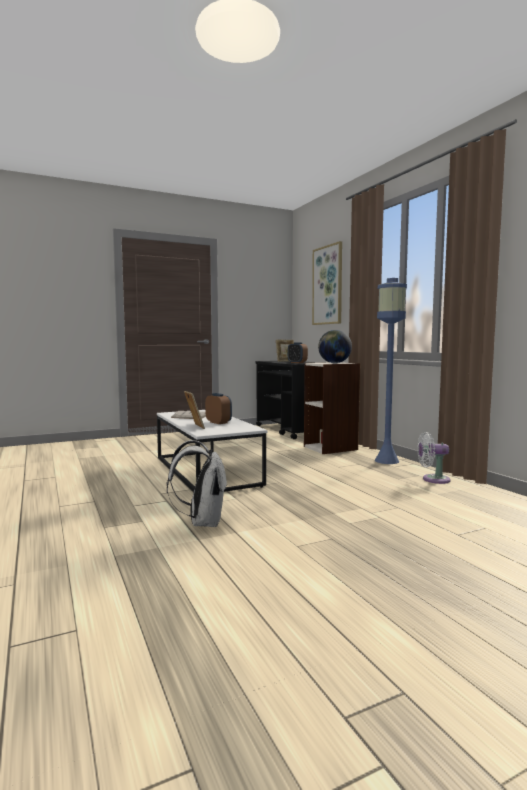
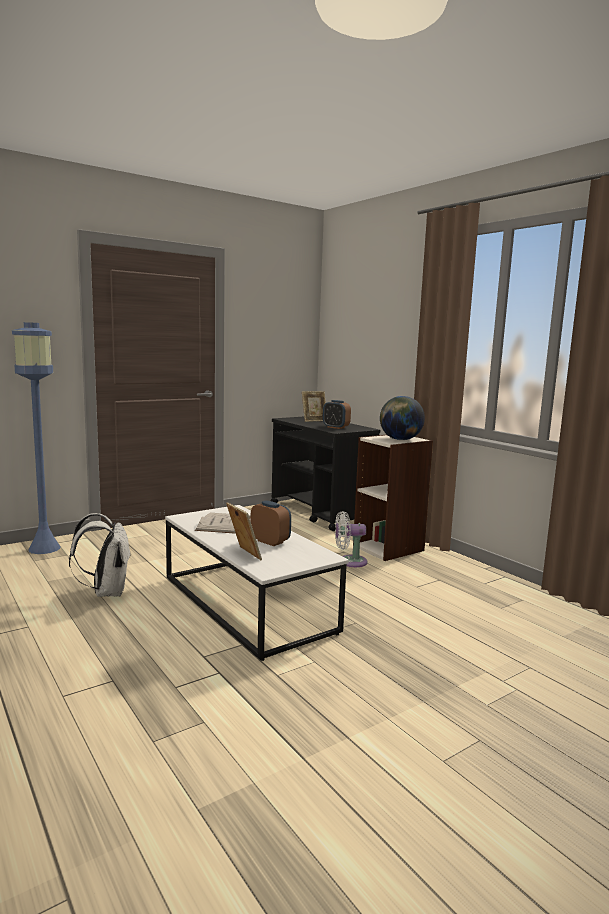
camera: 10 degrees left, 5 degrees up
(202, 522) = (291, 718): white backpack -> white backpack (106, 592)
(328, 285) = (378, 324): picture -> none
(387, 461) = (470, 572): blue floor lamp -> blue floor lamp (45, 548)
(433, 479) = (543, 607): white fan -> white fan (349, 562)

